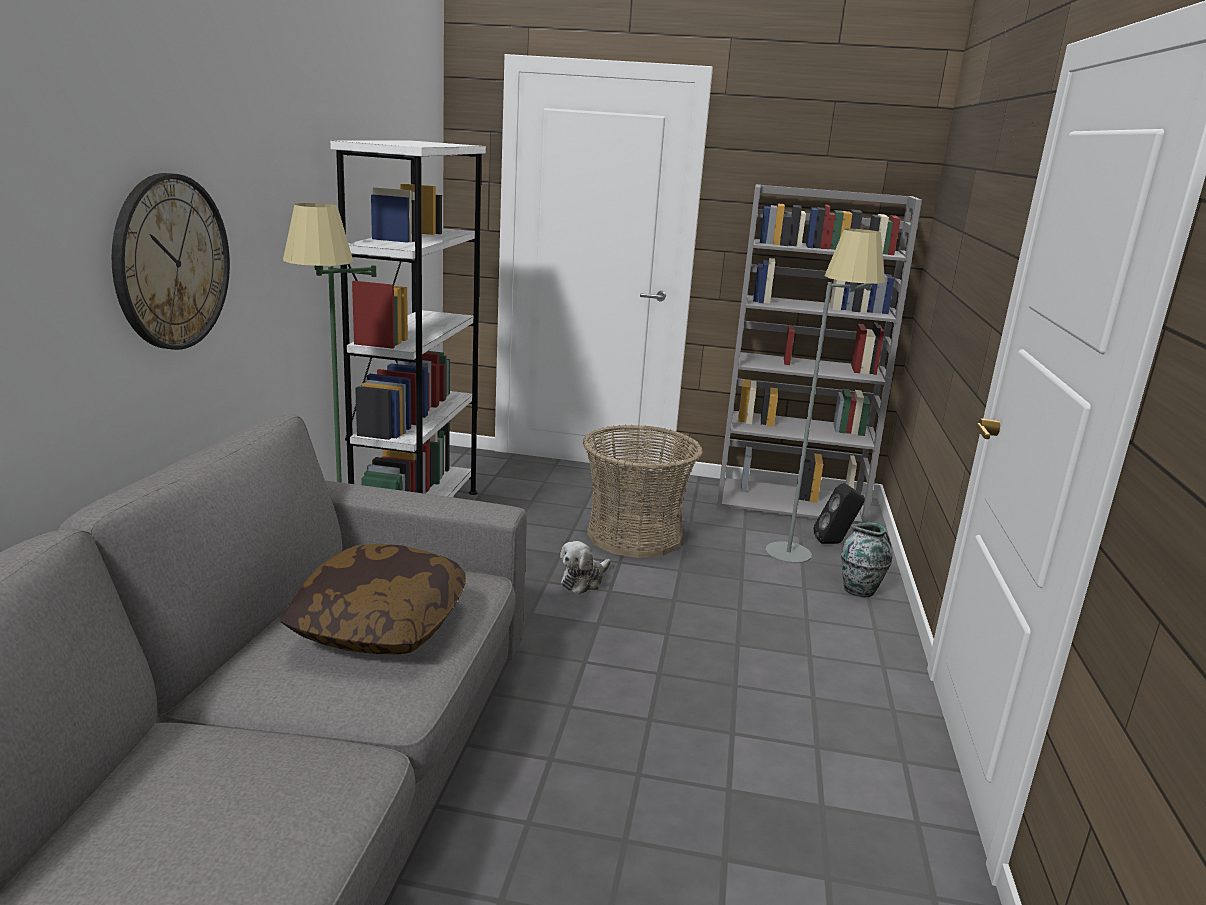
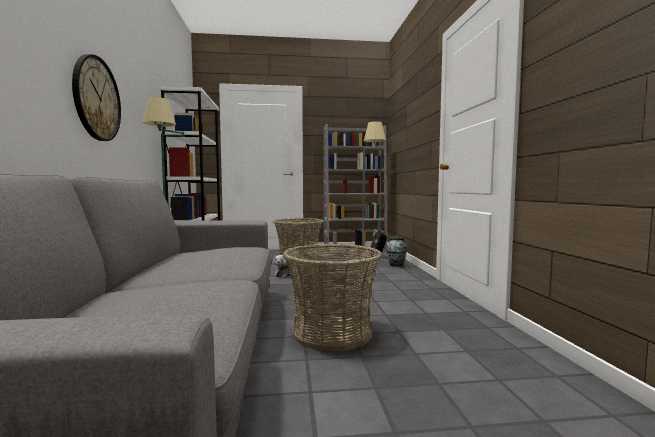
camera: 15 degrees left, 15 degrees down
(379, 625) = (216, 254): pillow -> none
(585, 828) = (332, 333): none -> basket

